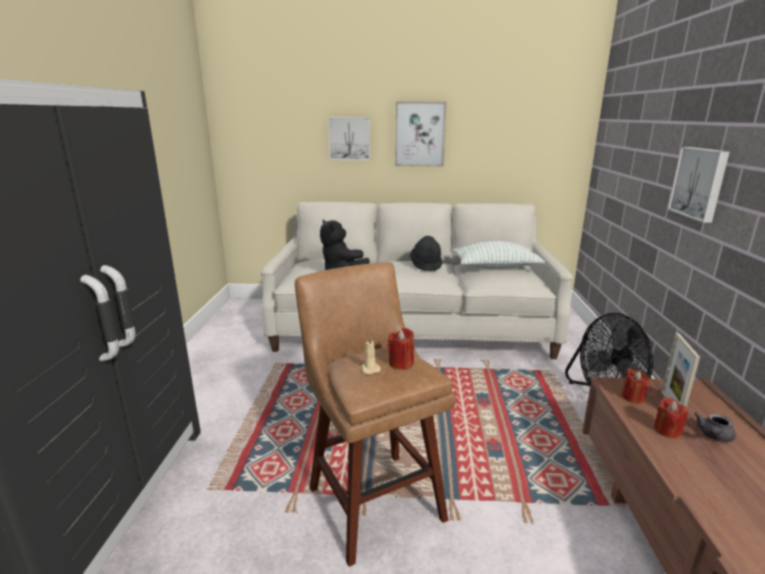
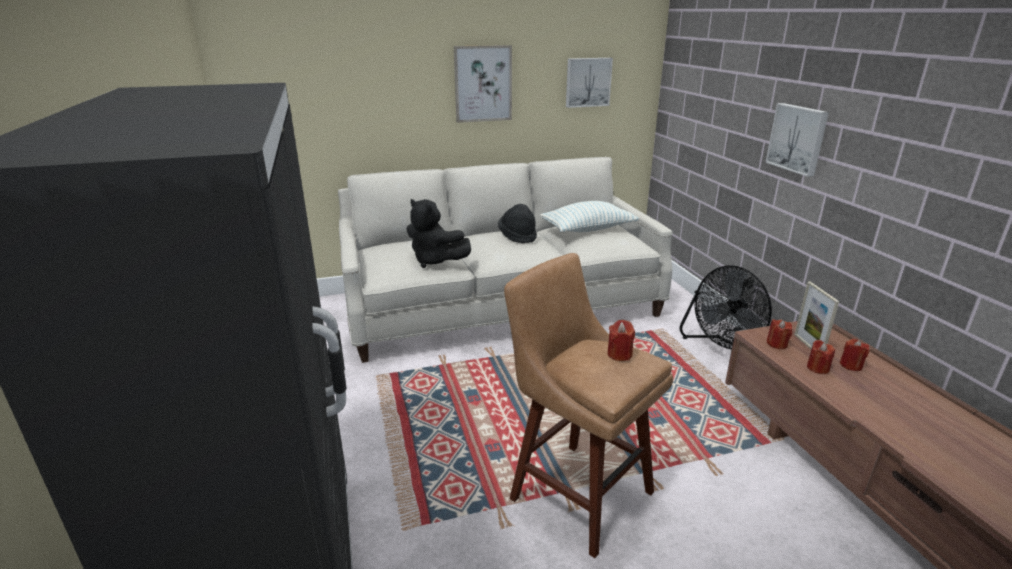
camera: 20 degrees left, 5 degrees up
(349, 138) = (401, 92): picture -> picture (587, 82)
(370, 369) = (597, 366): beige candle -> none
(713, 436) = (851, 365): grey teapot -> red candle

